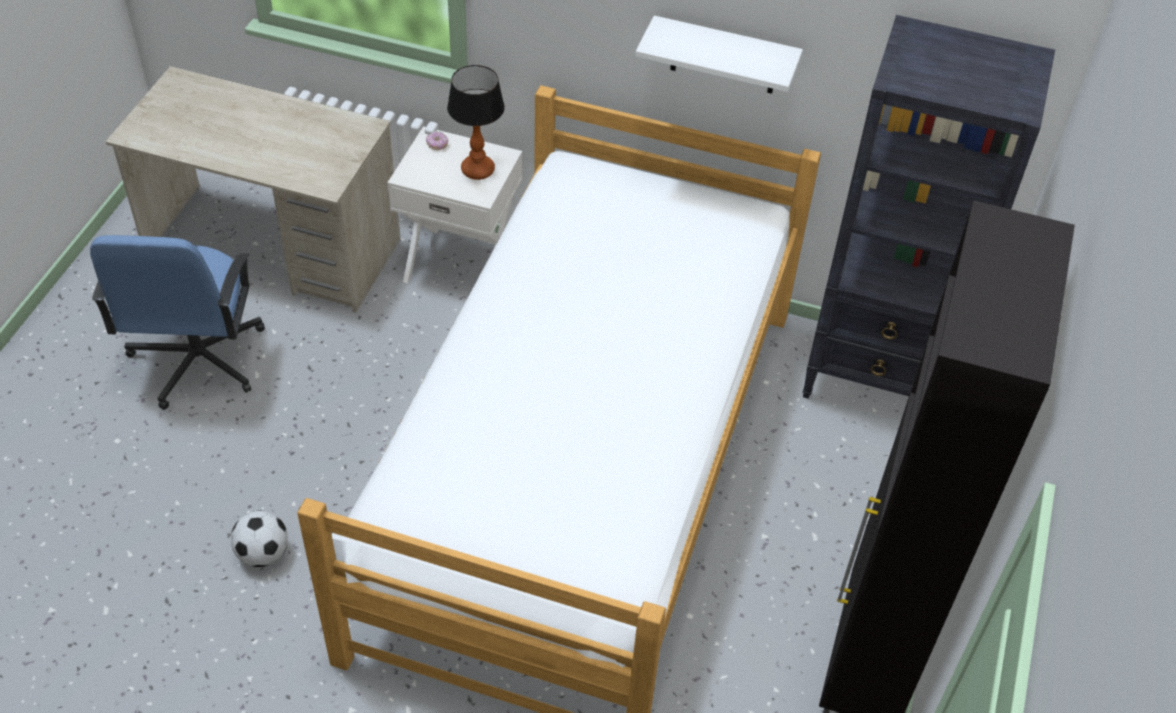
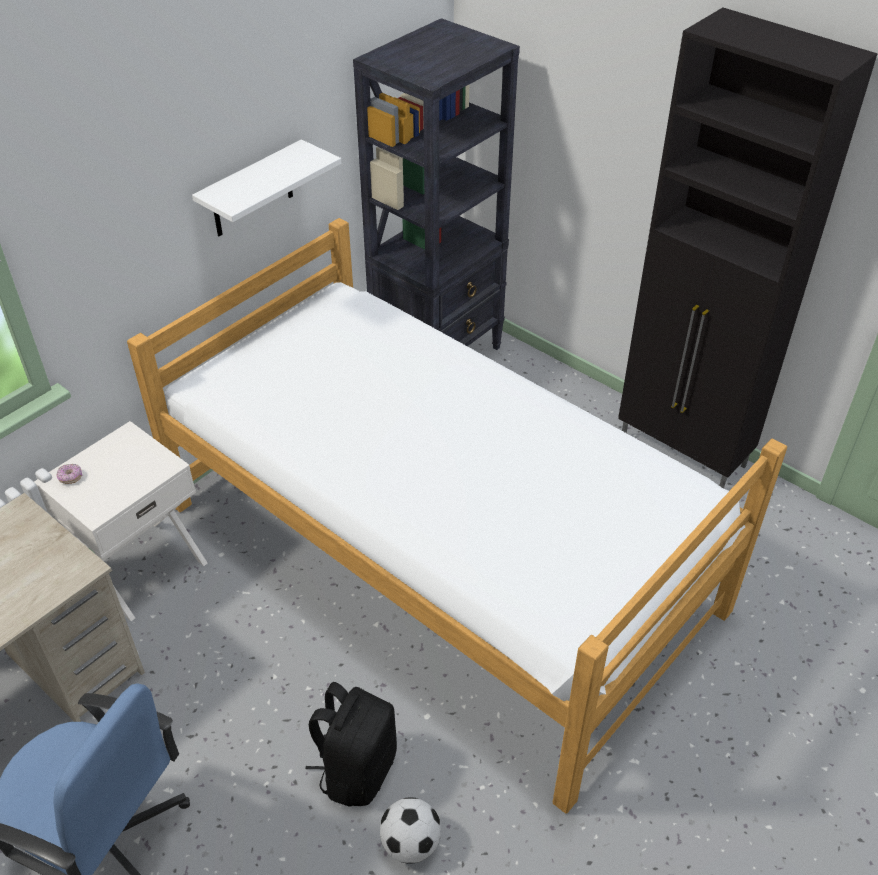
camera: 65 degrees left, 5 degrees down
(319, 491) = (356, 769): none -> black backpack
(478, 169) = (130, 457): table lamp -> none

